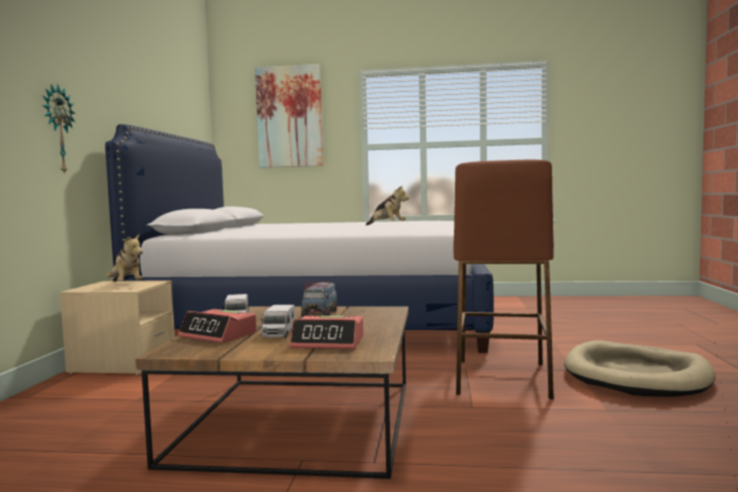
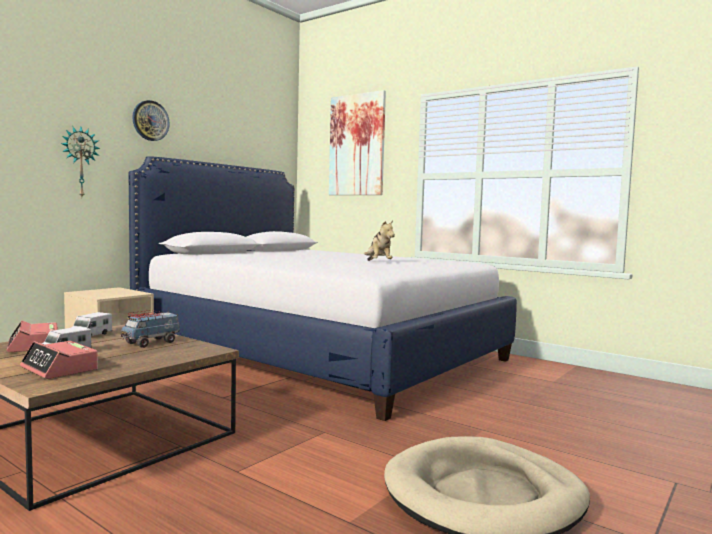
camera: 30 degrees right, 0 degrees up
(110, 82) = (150, 120): none -> wall clock
(126, 285) = (114, 293): plush toy -> none
(502, 378) = (332, 452): brown stool -> none

